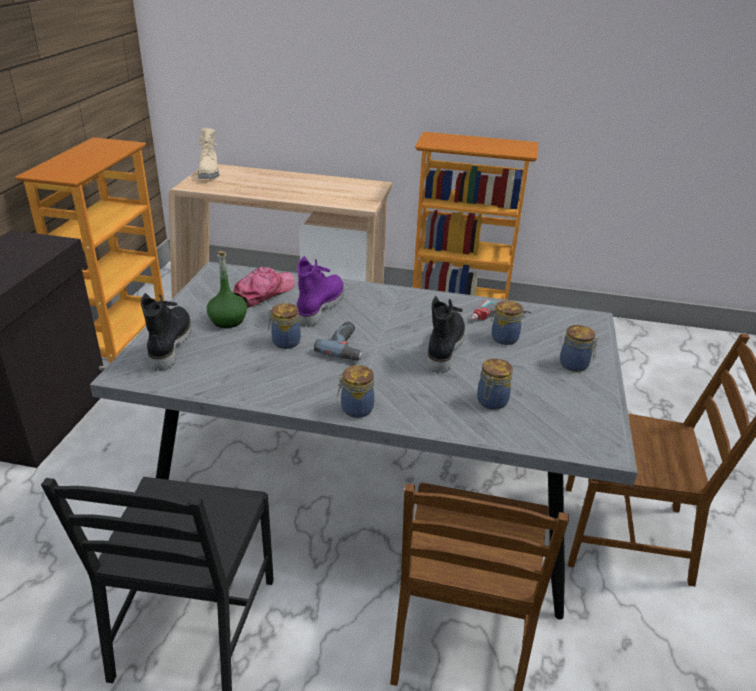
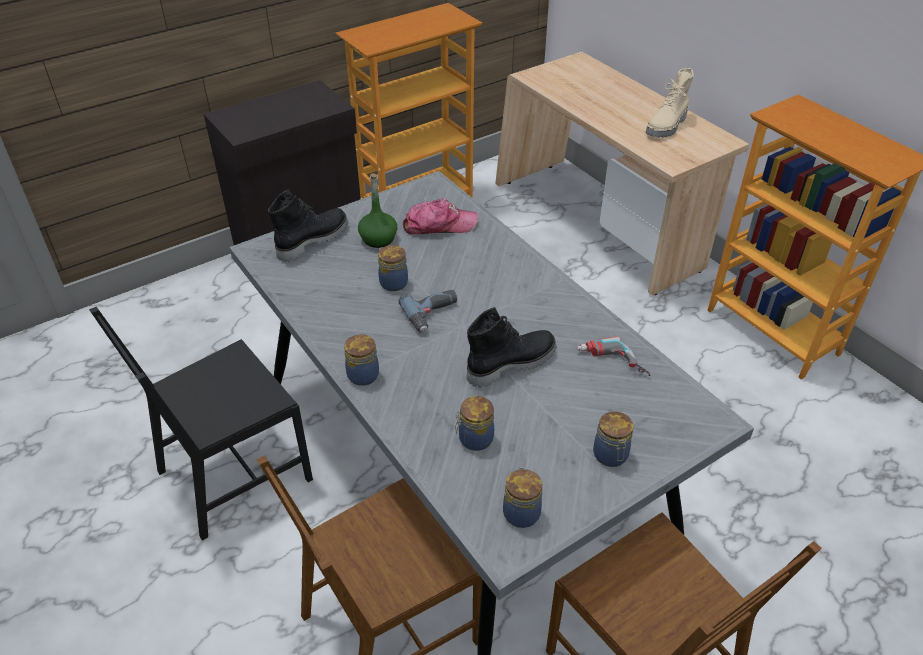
camera: 45 degrees right, 10 degrees up
(210, 173) = (567, 66): beige boot -> beige boot (667, 126)
(319, 307) = (464, 263): purple boot -> none
(503, 338) = (584, 386): jar -> jar (521, 512)

